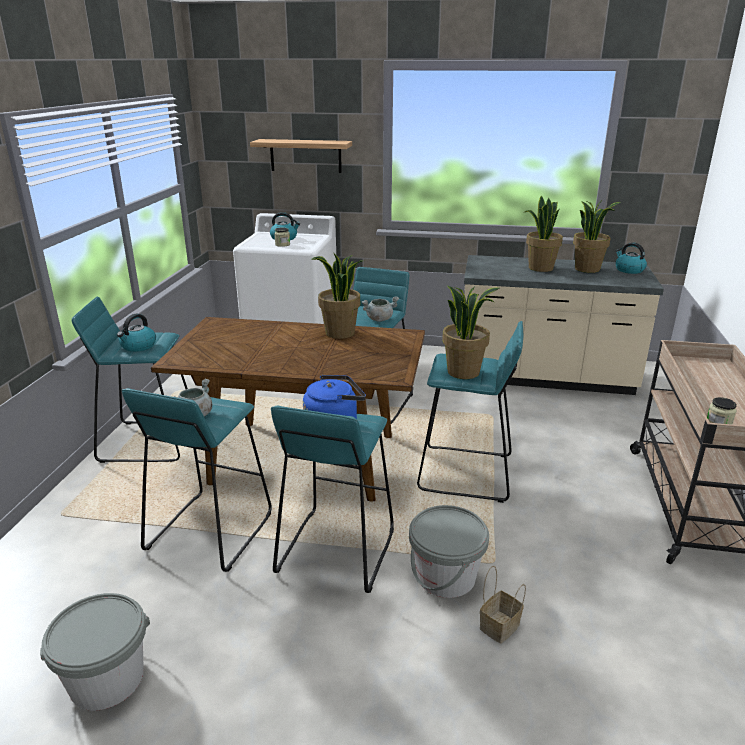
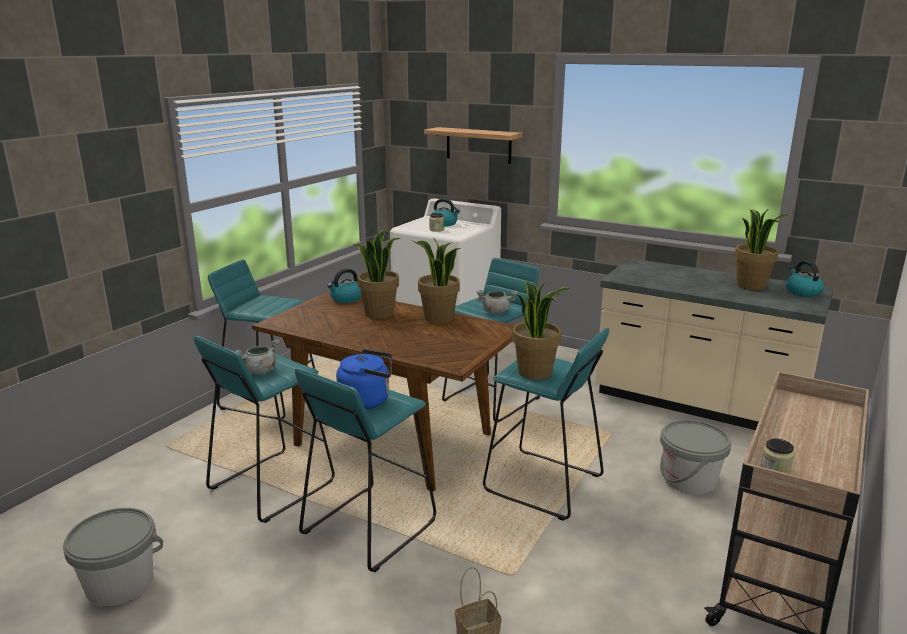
camera: 20 degrees right, 5 degrees down
(138, 346) = (263, 307): kettle -> kettle (346, 299)
(445, 576) = (456, 576): grey bucket -> grey bucket (689, 480)
(540, 268) = (695, 279): potted plant -> potted plant (379, 313)

